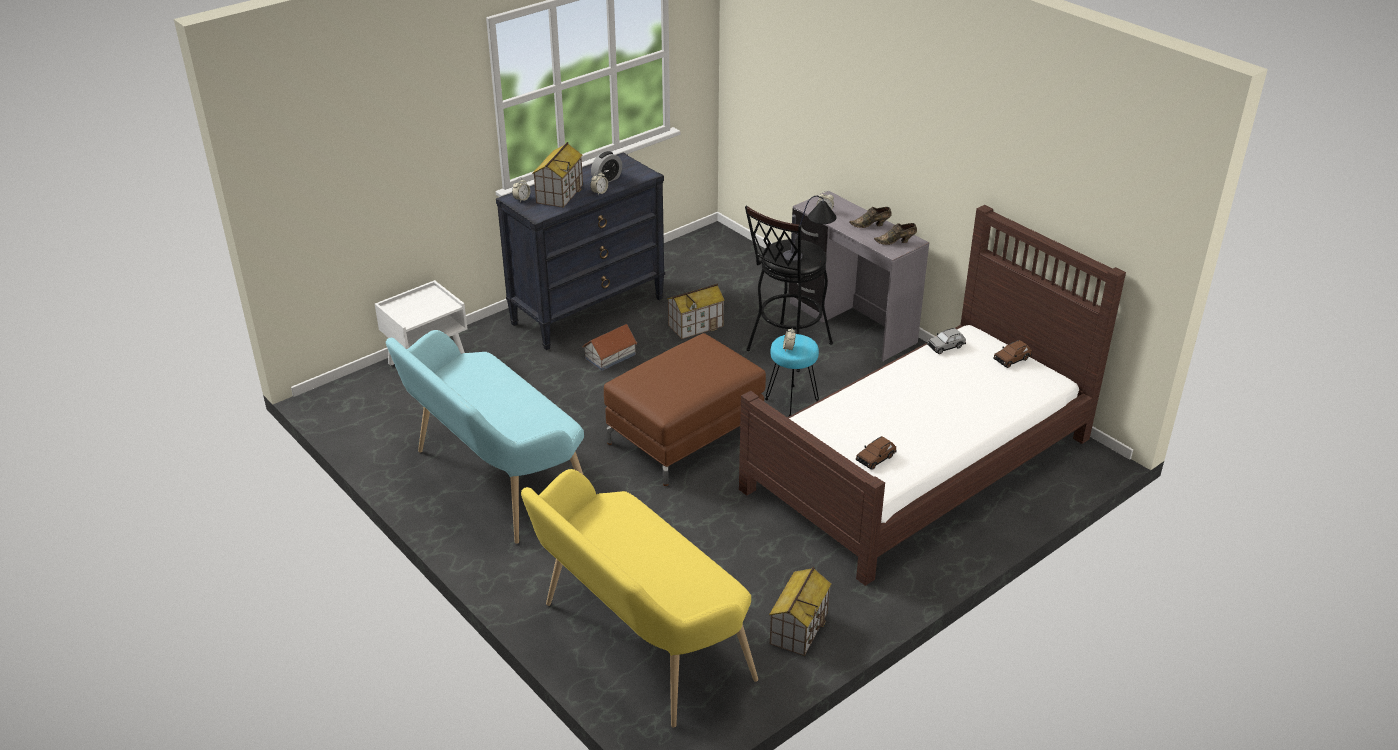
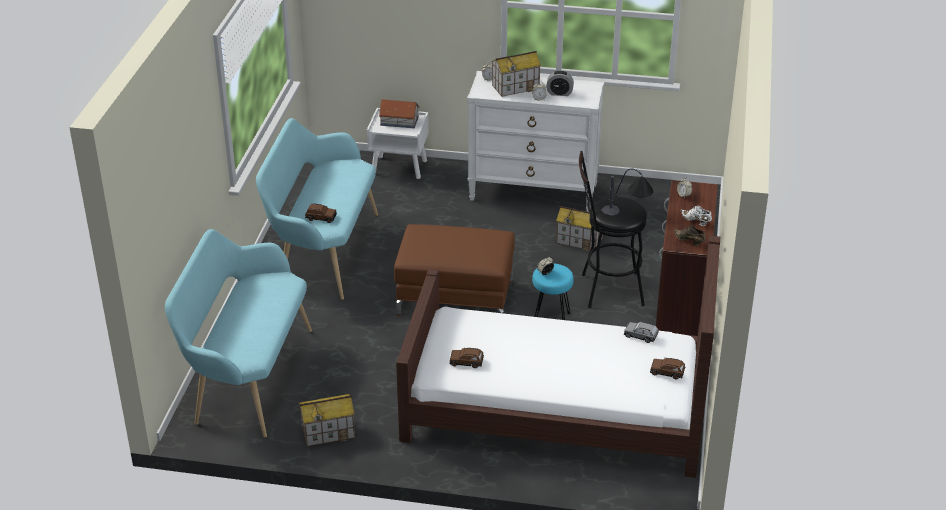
camera: 50 degrees right, 0 degrees up
(533, 426) = (321, 218): none -> brown toy car
(588, 310) = (534, 192): black dresser -> white dresser
(609, 356) = (497, 226): toy house -> toy house (399, 121)
(637, 644) = (247, 377): yellow bench -> turquoise bench
(850, 323) = (680, 302): grey desk -> brown desk
(871, 225) = (696, 222): brown shoe -> white shoe

